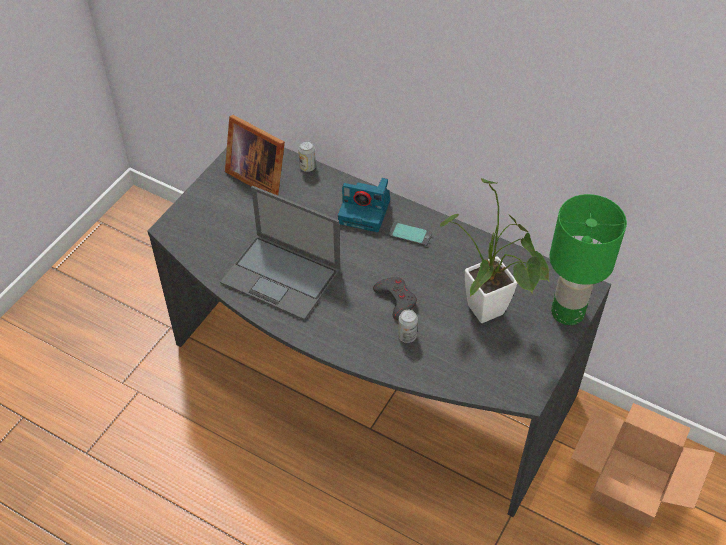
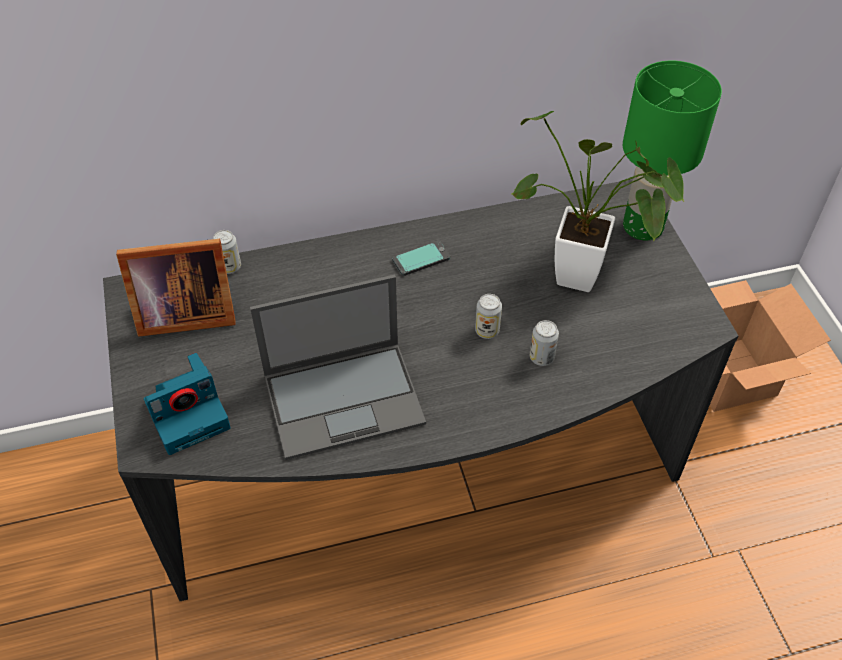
camera: 45 degrees left, 0 degrees up
(366, 211) = (348, 268): camera -> camera (189, 414)
(396, 299) = (487, 331): grey game controller -> can

